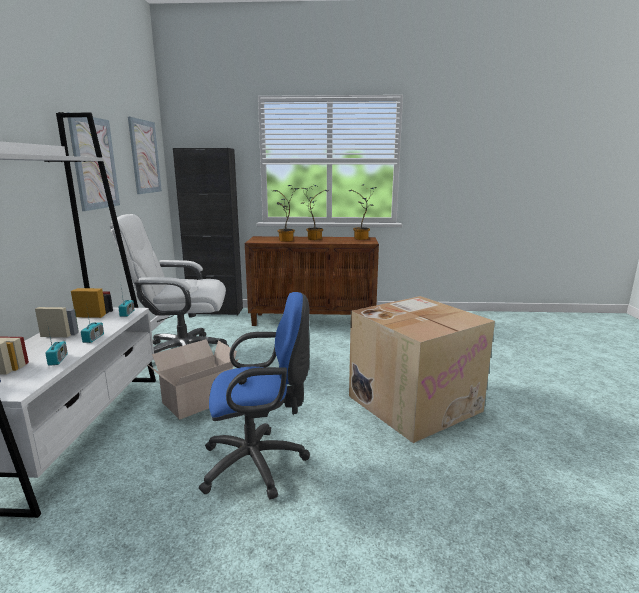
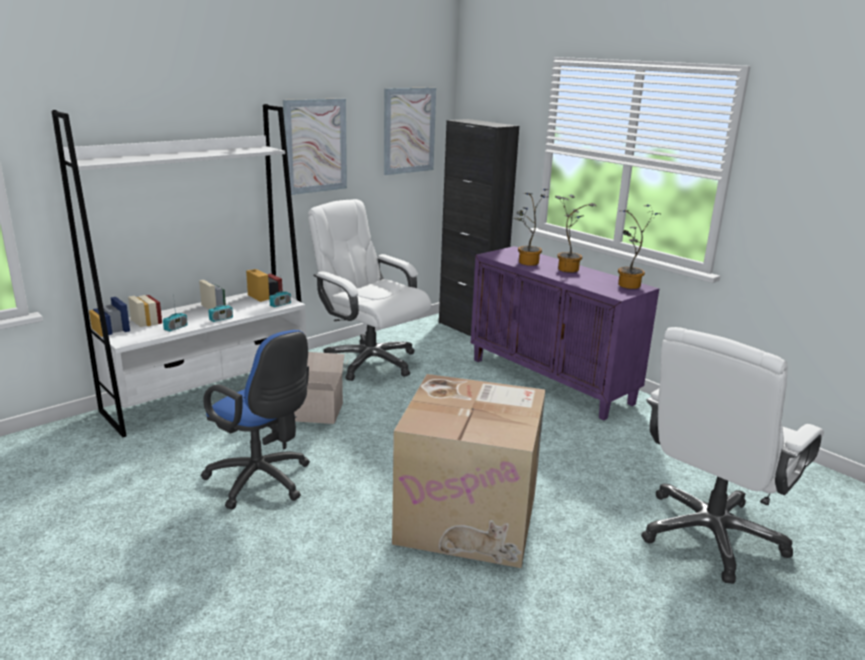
camera: 45 degrees right, 5 degrees up
(313, 320) = (551, 381): brown cabinet -> purple cabinet
(501, 353) = (710, 535): none -> white office chair

